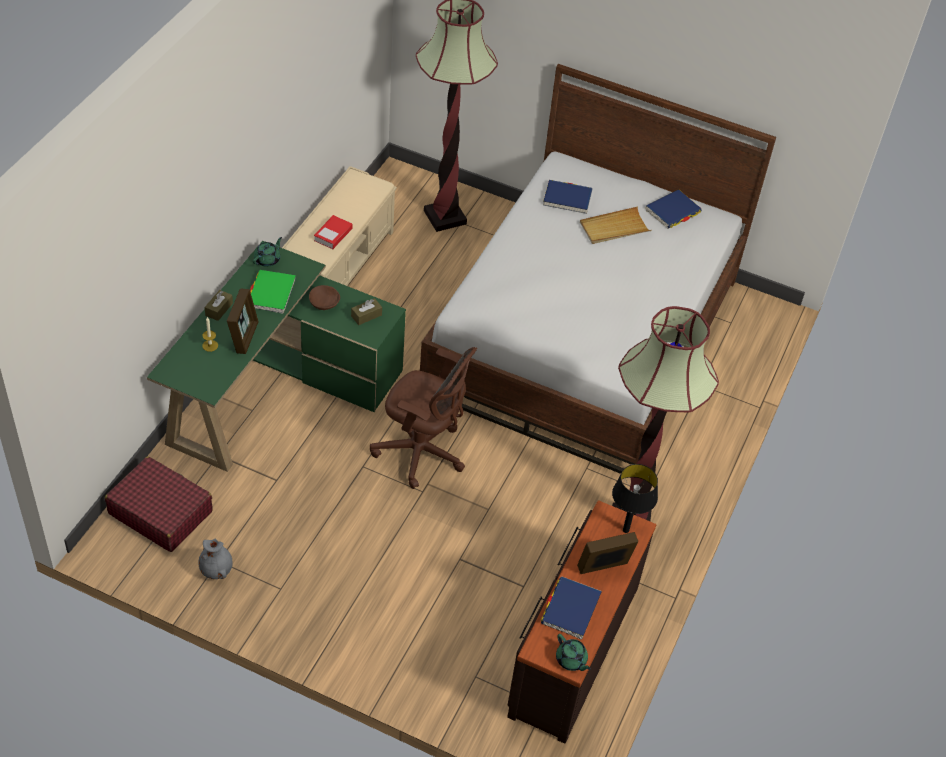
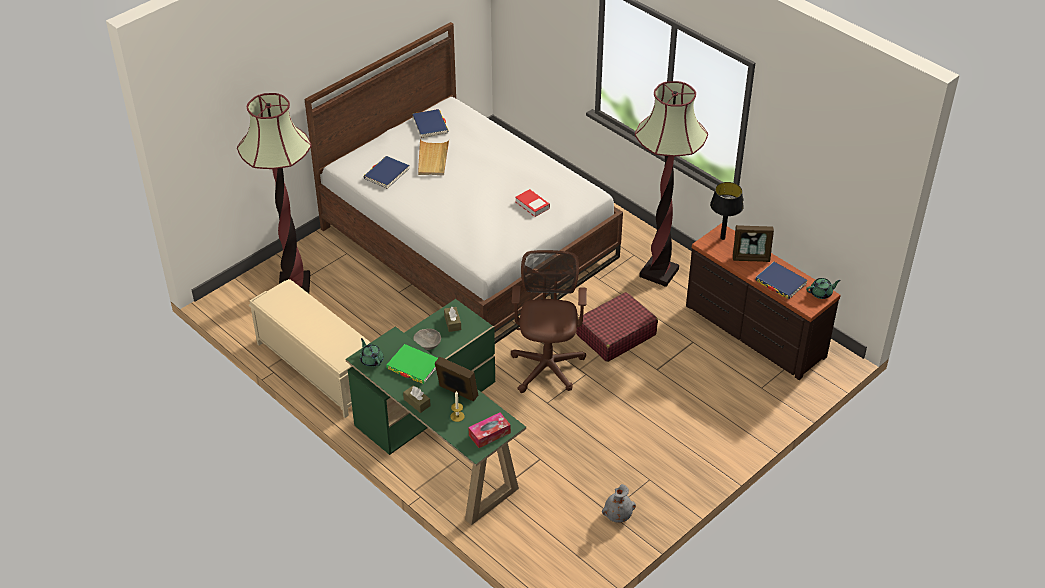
camera: 65 degrees left, 5 degrees down
(160, 512) = (544, 541): red suitcase -> red suitcase (615, 335)
(192, 377) = (489, 434): none -> tissue box
(324, 304) = (427, 345): brown bowl -> grey bowl
(333, 235) = (332, 330): book -> book (532, 205)
(422, 453) = (547, 364): brown office chair -> brown office chair turned 45 degrees counterclockwise
(603, 568) = (751, 257): picture frame -> picture frame turned 90 degrees counterclockwise

